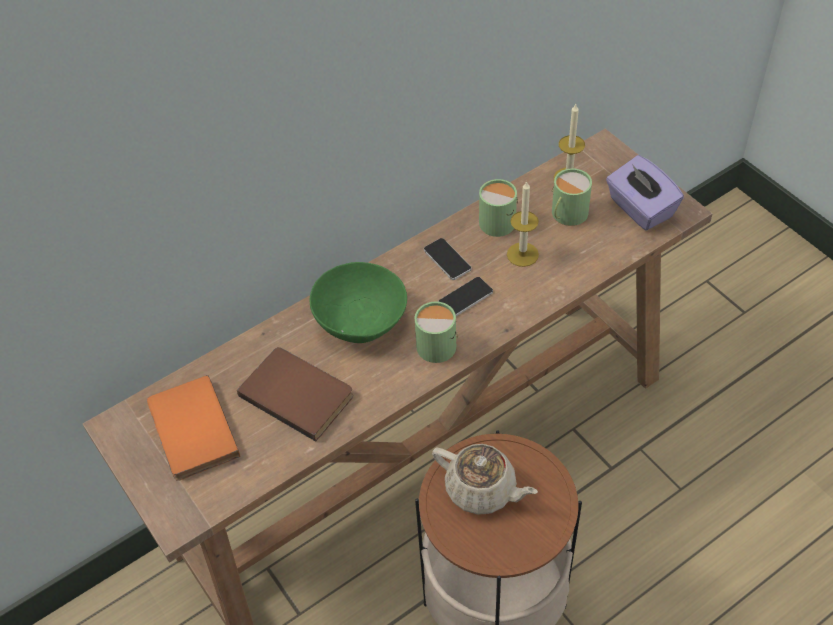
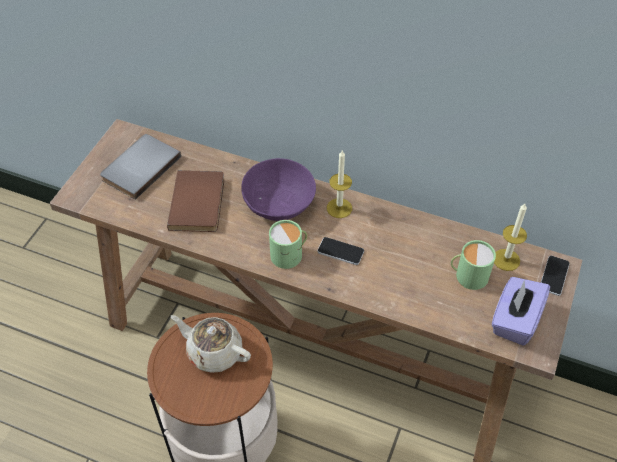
camera: 55 degrees right, 0 degrees up
(190, 431) = (139, 167): orange book -> grey book
(360, 320) = (279, 204): green bowl -> purple bowl
(447, 259) = (367, 225): phone -> phone (554, 276)
(482, 490) = (214, 352): beige teapot -> beige teapot turned 120 degrees clockwise
(499, 220) = (428, 237): green mug -> none
(522, 254) = (406, 266): candle -> candle (339, 208)

